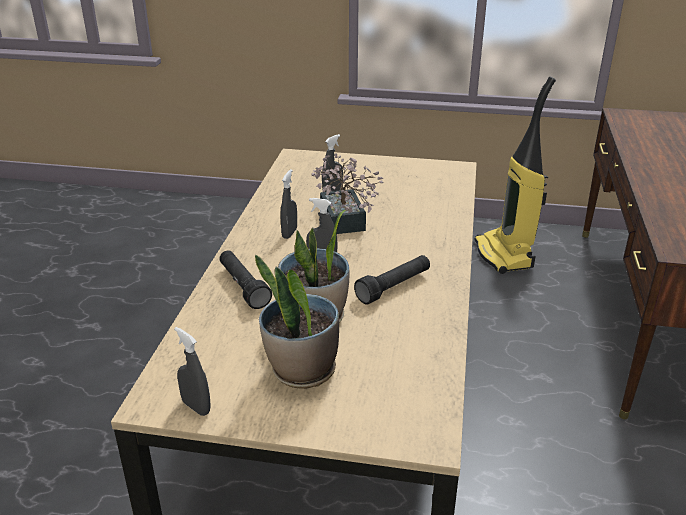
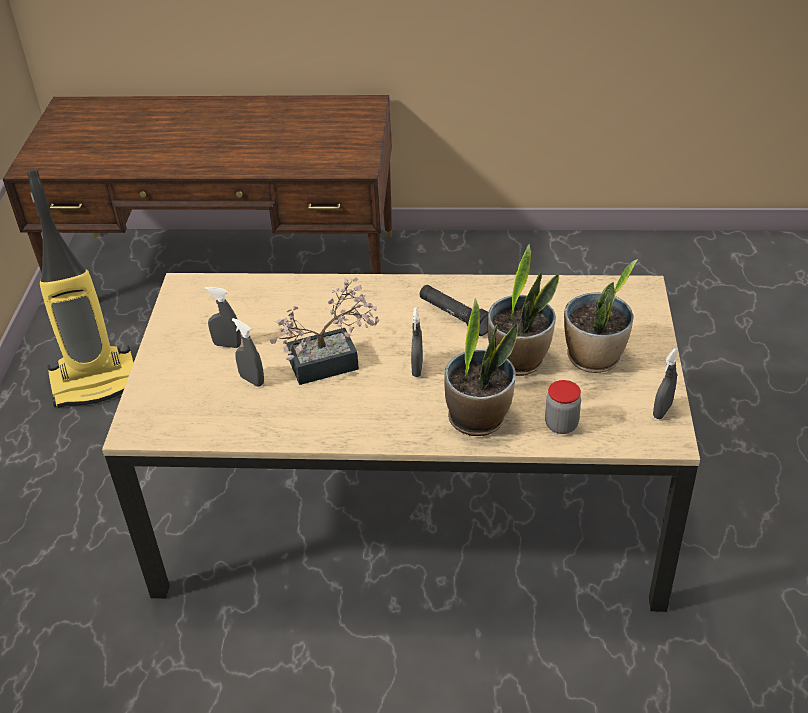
camera: 95 degrees left, 10 degrees up
(210, 332) = (561, 425): none -> jar
(243, 287) = (478, 418): black flashlight -> potted plant
(289, 233) = (360, 402): grey spray bottle -> grey spray bottle (227, 345)

